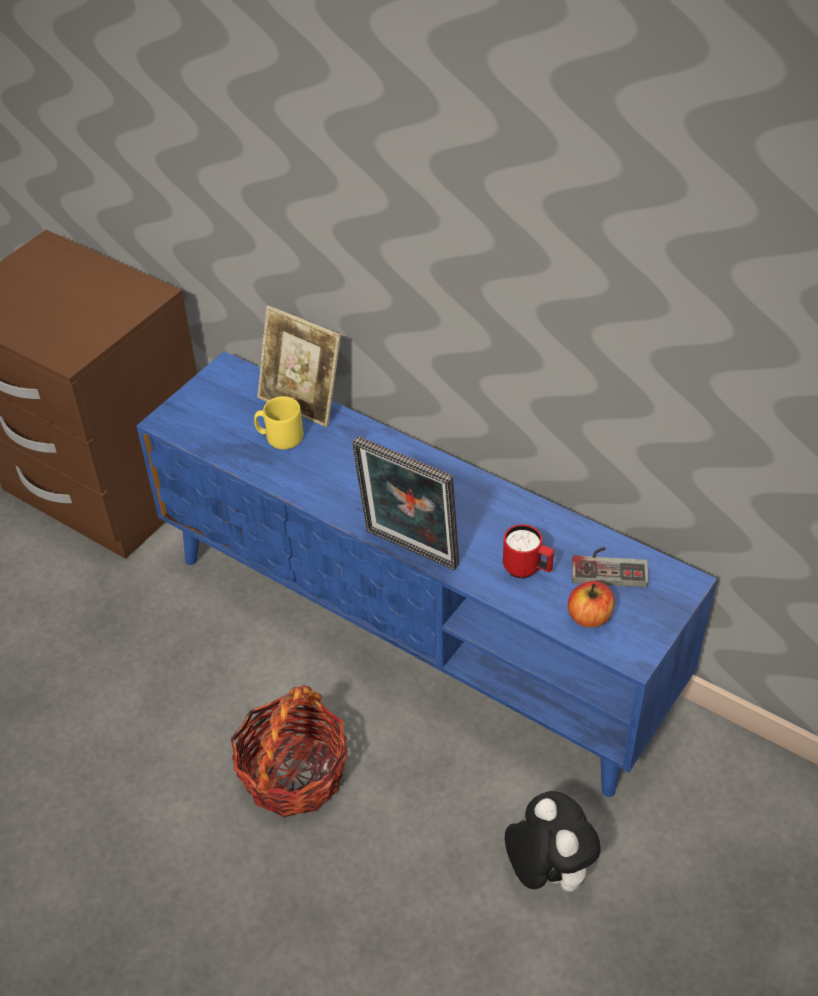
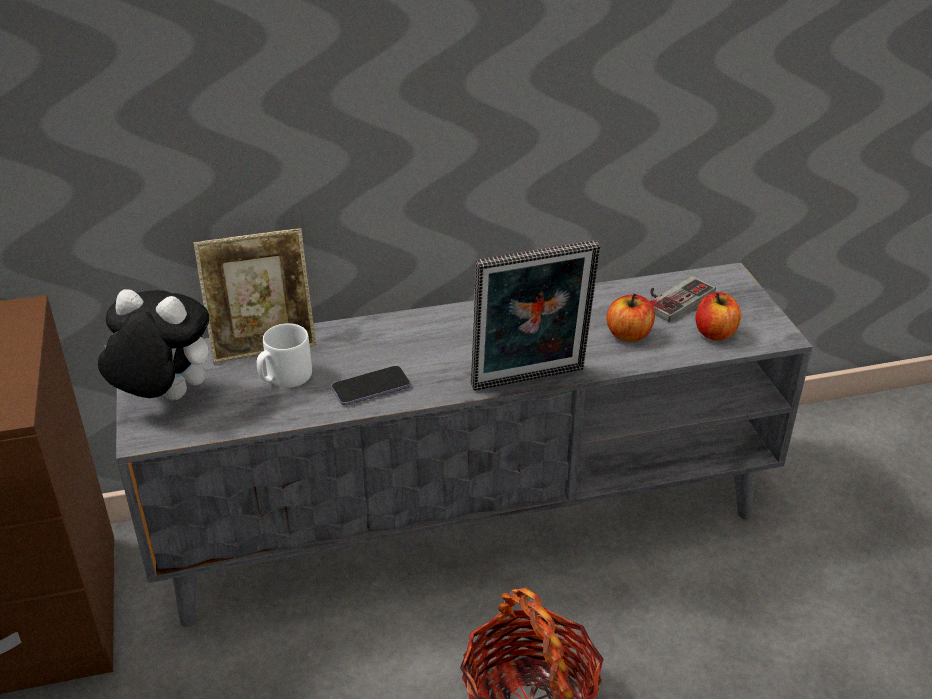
camera: 50 degrees left, 10 degrees down
(280, 437) = (284, 377): yellow mug -> white mug
(314, 481) = (371, 387): none -> phone
(416, 631) = (467, 521): blue tv stand -> grey tv stand
(527, 569) = (628, 334): red mug -> apple
(547, 871) = (790, 598): plush toy -> plush toy (164, 398)

